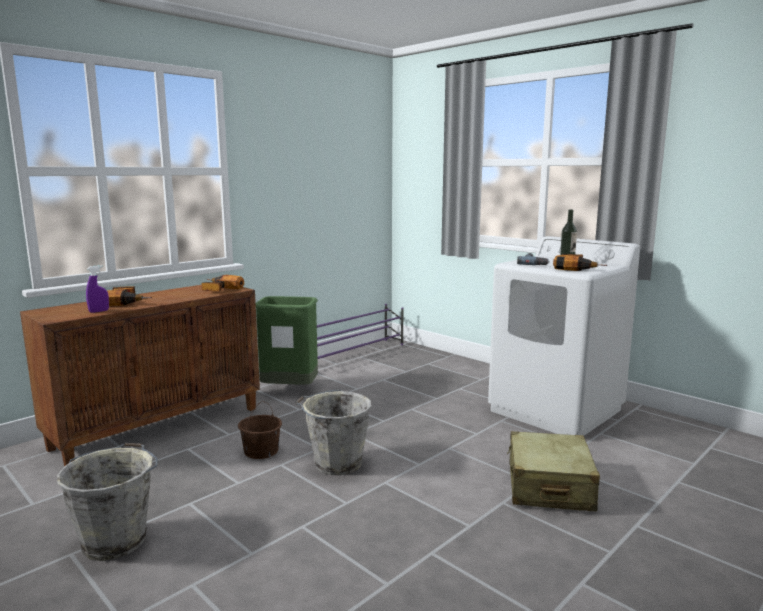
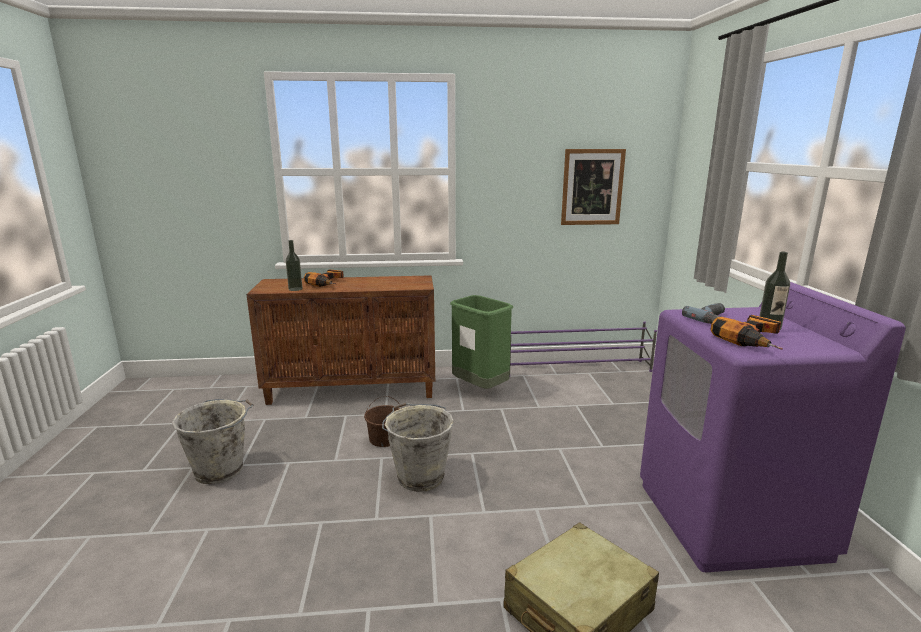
camera: 40 degrees right, 5 degrees up
(99, 311) = (295, 289): purple spray bottle -> bottle
(218, 289) = (408, 284): power drill -> none
(339, 186) = (592, 187): none -> picture
(556, 410) = (730, 520): white washing machine -> purple washing machine

